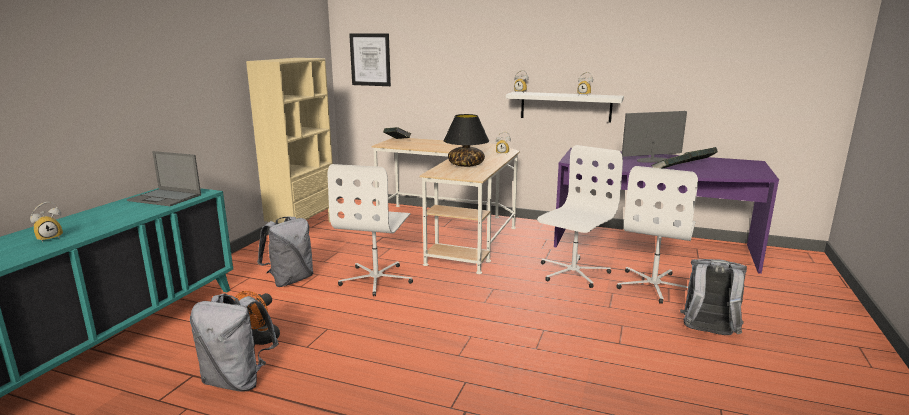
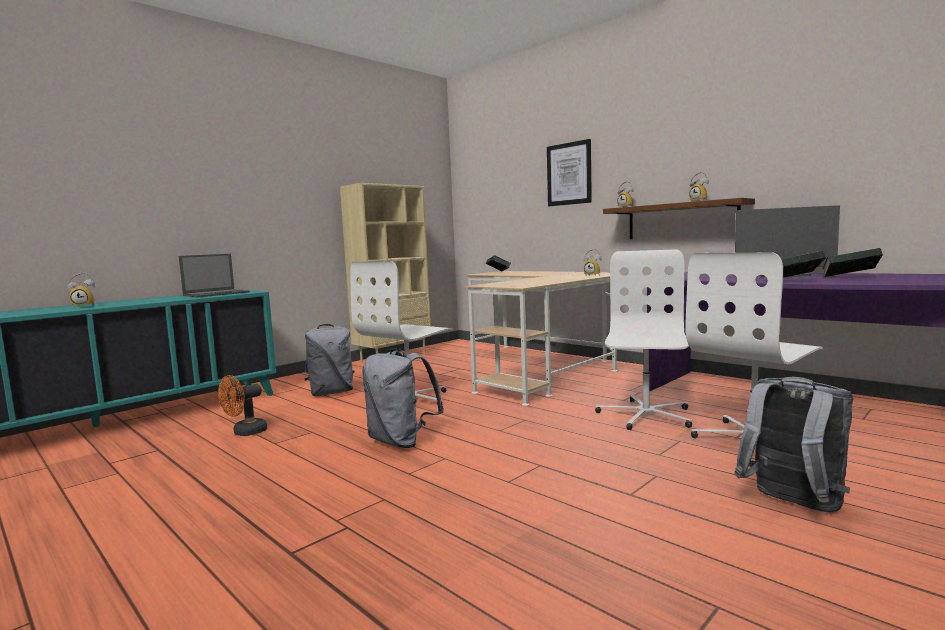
camera: 25 degrees right, 10 degrees down
(165, 198) = (217, 294): laptop -> laptop turned 90 degrees counterclockwise
(238, 381) = (183, 459): grey backpack -> grey backpack (401, 442)
(370, 59) = (483, 192): picture -> picture (569, 174)
(465, 165) = (531, 281): black table lamp -> none
(565, 106) = (681, 221): white shelf -> brown shelf
(572, 272) = (645, 415): white office chair -> white office chair turned 45 degrees counterclockwise

